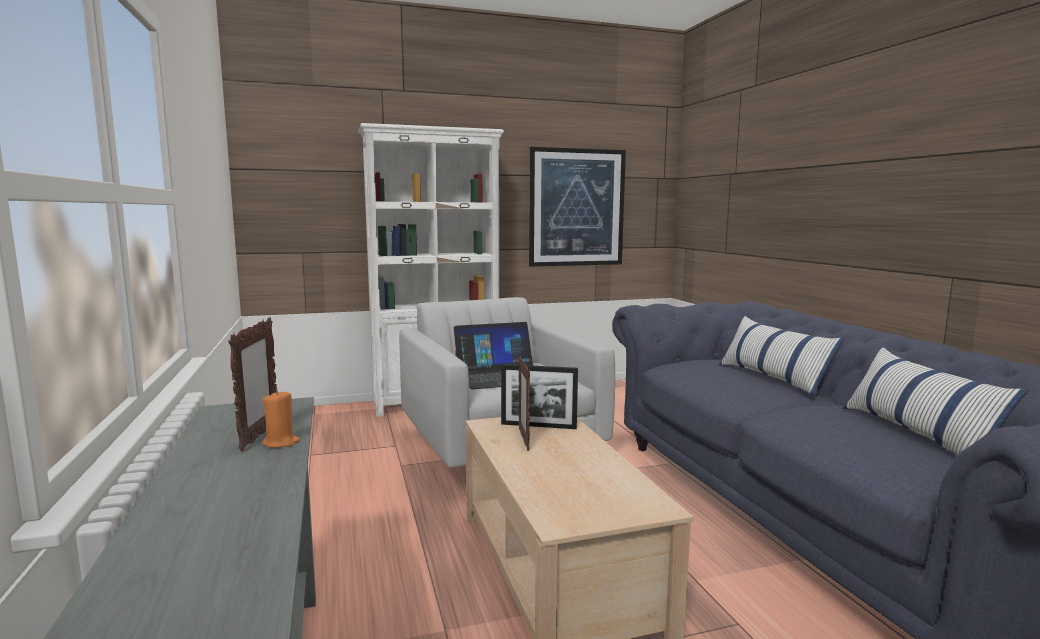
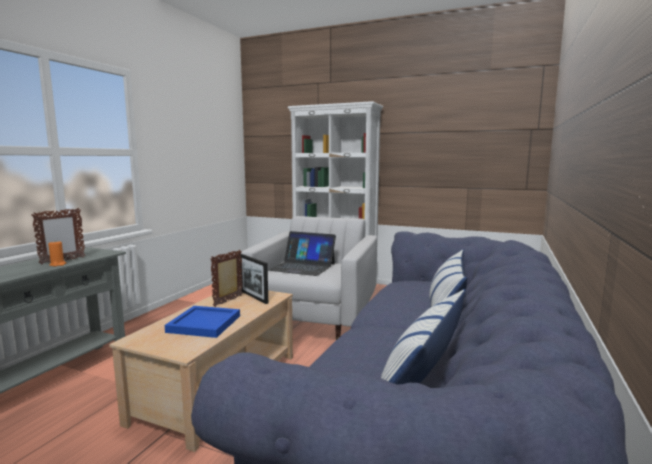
camera: 40 degrees right, 0 degrees up
(576, 207) = (450, 155): picture -> none
(578, 472) = (204, 323): none -> blue tray

